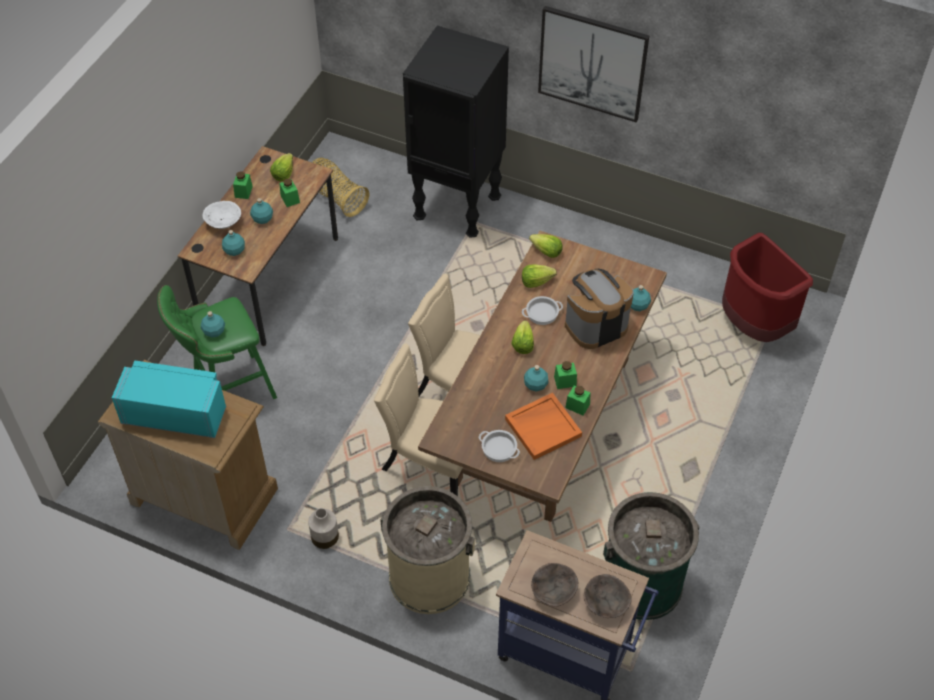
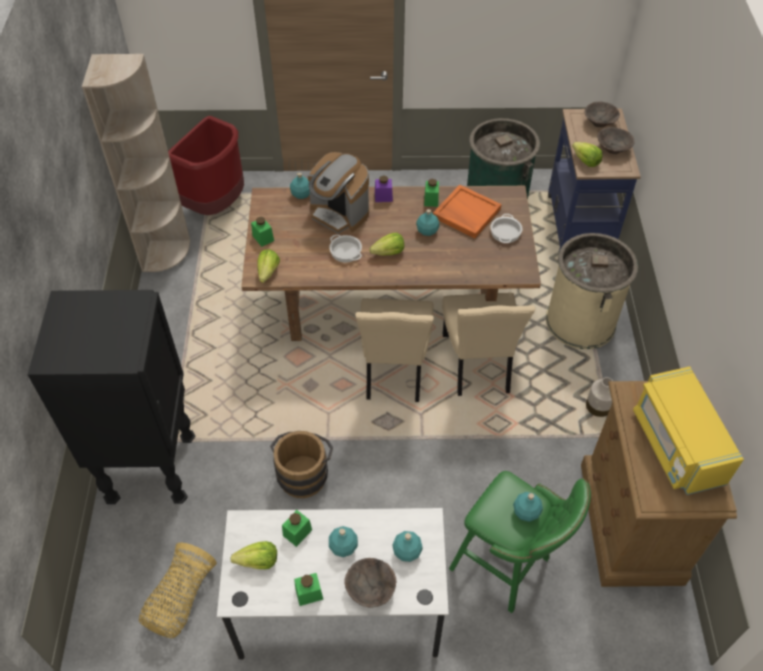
camera: 115 degrees left, 0 degrees up
(175, 414) = (676, 445): turquoise microwave -> yellow microwave
(223, 223) = (371, 588): white bowl -> brown bowl
(269, 278) = (339, 609): brown desk -> white desk
(394, 294) = (304, 472): none -> brown bucket
(536, 281) = (310, 267): lettuce -> lettuce (585, 161)
(565, 381) = (411, 214): green jar -> green jar (263, 238)
(592, 63) = (64, 207): picture -> none
(602, 368) = (383, 197): none -> purple jar
(688, 266) = (166, 259): none -> beige bookcase

